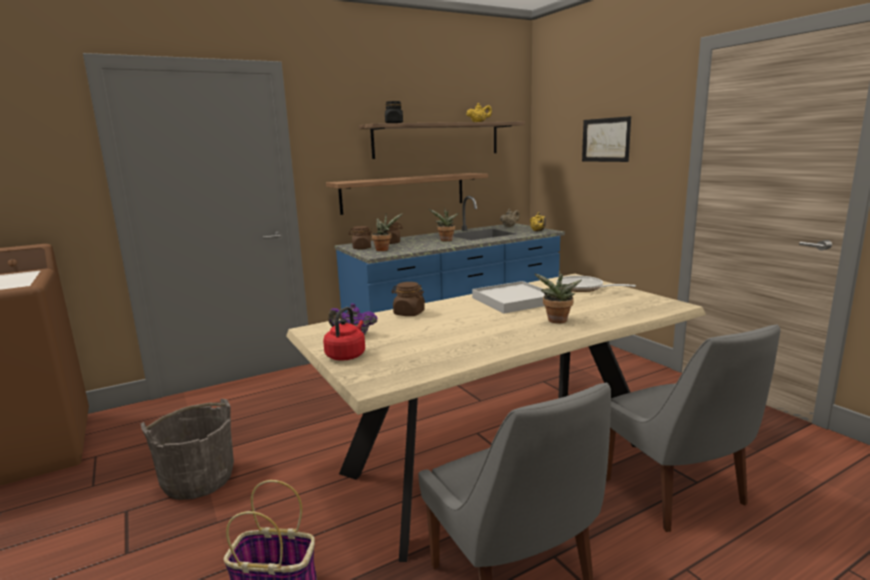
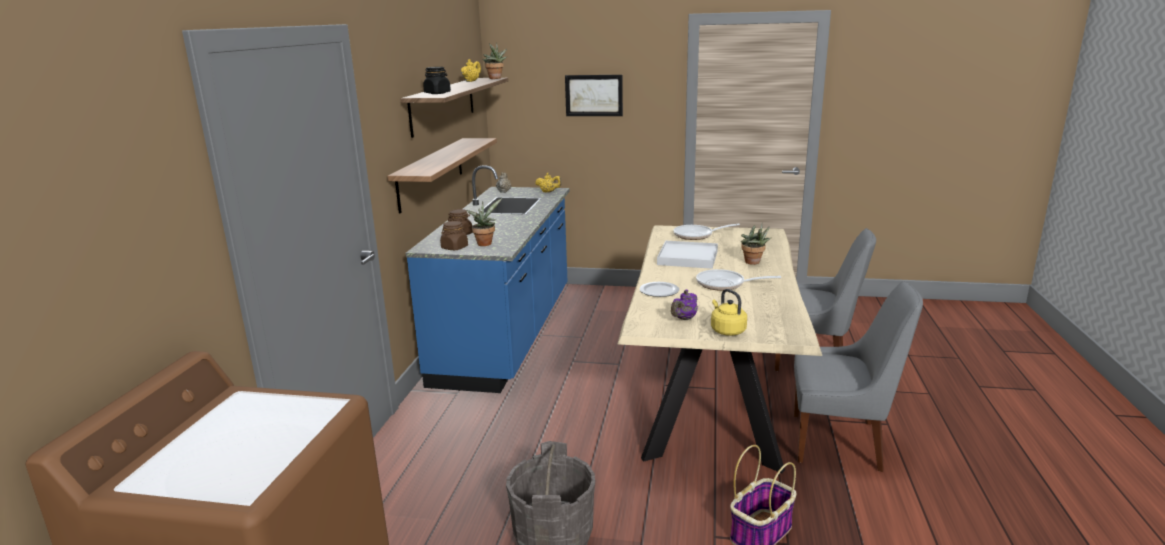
camera: 50 degrees left, 5 degrees up
(347, 355) = (726, 330): red kettle -> yellow kettle
(409, 313) = (659, 291): brown jar -> plate
(445, 240) = (505, 219): potted plant -> potted plant (495, 78)
(469, 327) = (724, 284): none -> frying pan

